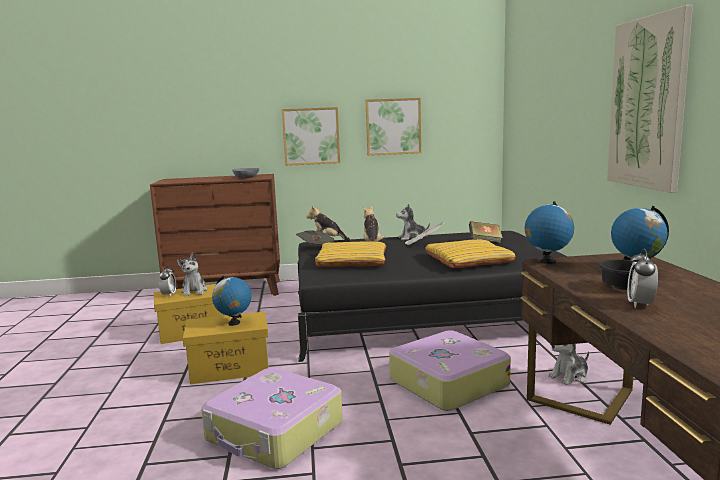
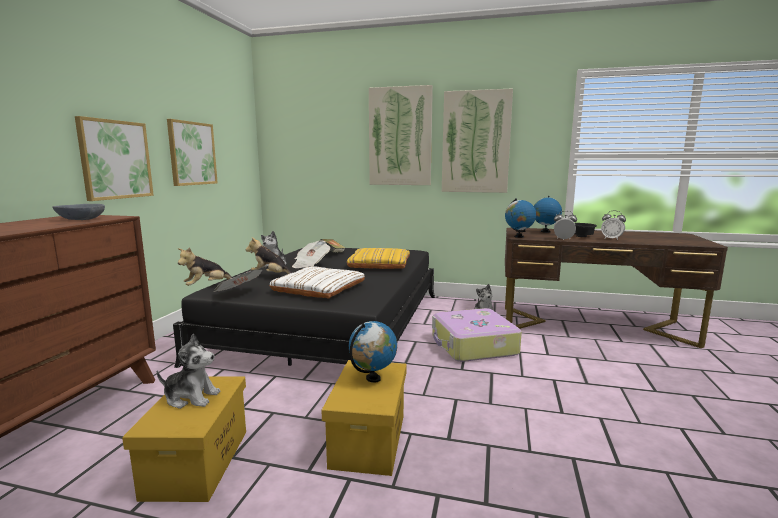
camera: 70 degrees left, 0 degrees up
(168, 295) = (171, 421): alarm clock -> alarm clock (563, 239)
(274, 432) = (532, 427): suitcase -> none
(352, 261) = (319, 288): yellow pillow -> white pillow
(583, 97) = (400, 137): none -> picture

